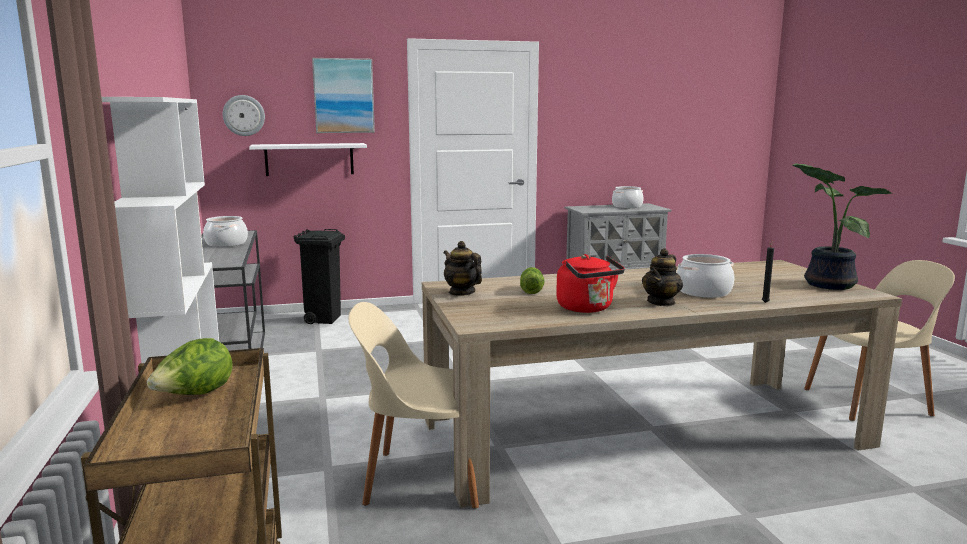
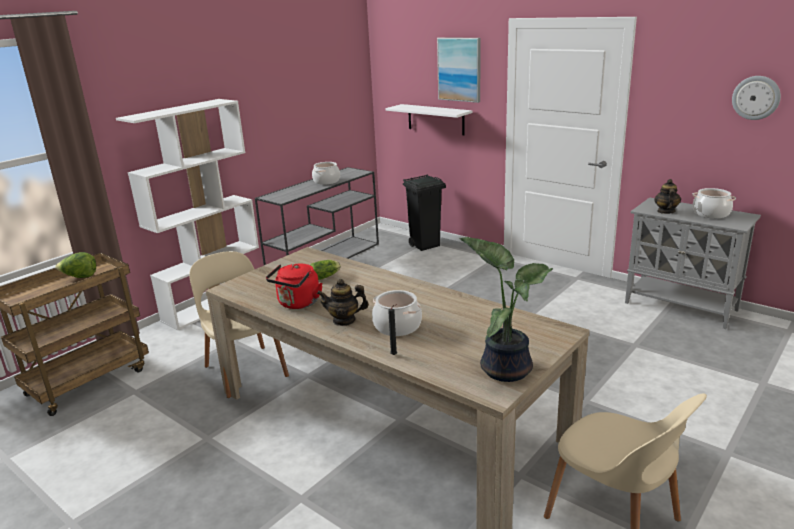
camera: 55 degrees right, 10 degrees up
(244, 115) = (397, 82): wall clock -> wall clock (756, 97)
(462, 292) = (294, 263): teapot -> teapot (665, 211)

